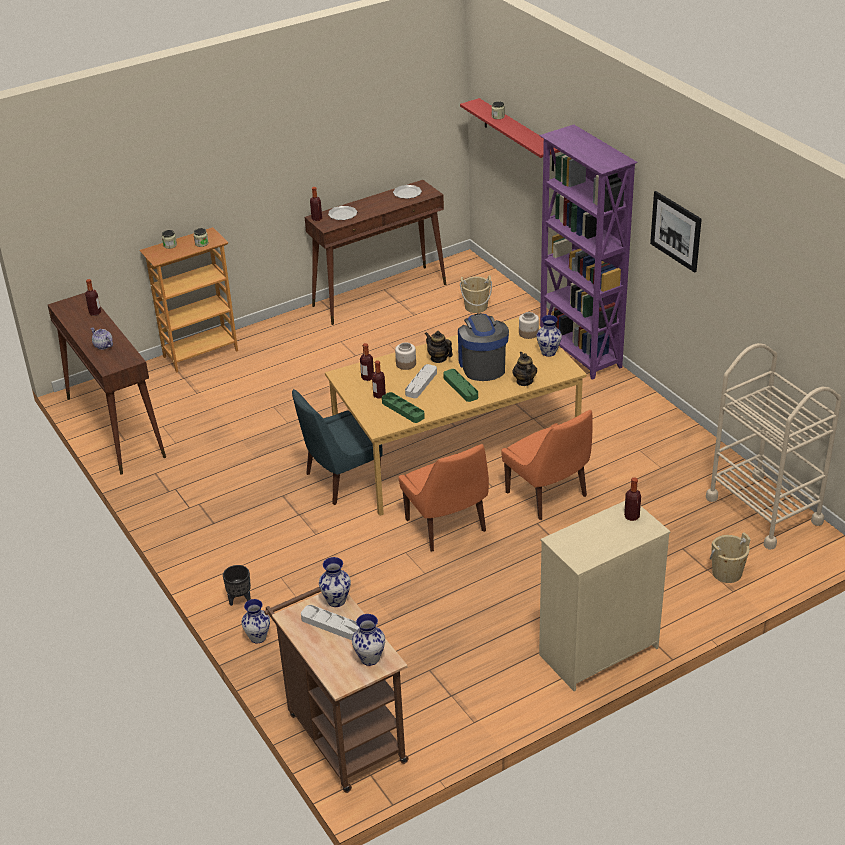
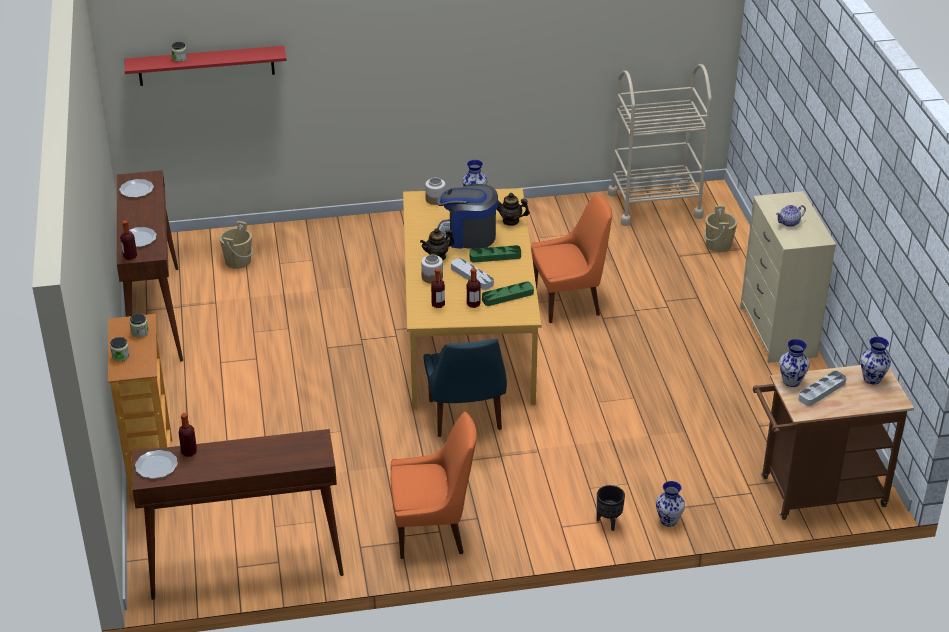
camera: 70 degrees left, 0 degrees up
(75, 305) = (156, 466): none -> plate
(103, 345) = (269, 456): teapot -> teapot (789, 223)
(447, 527) = (577, 369): orange chair -> orange chair (433, 531)
(580, 353) = (371, 225): purple bookcase -> none
(631, 516) = (777, 202): bottle -> none
(676, 231) = (471, 40): picture -> none

